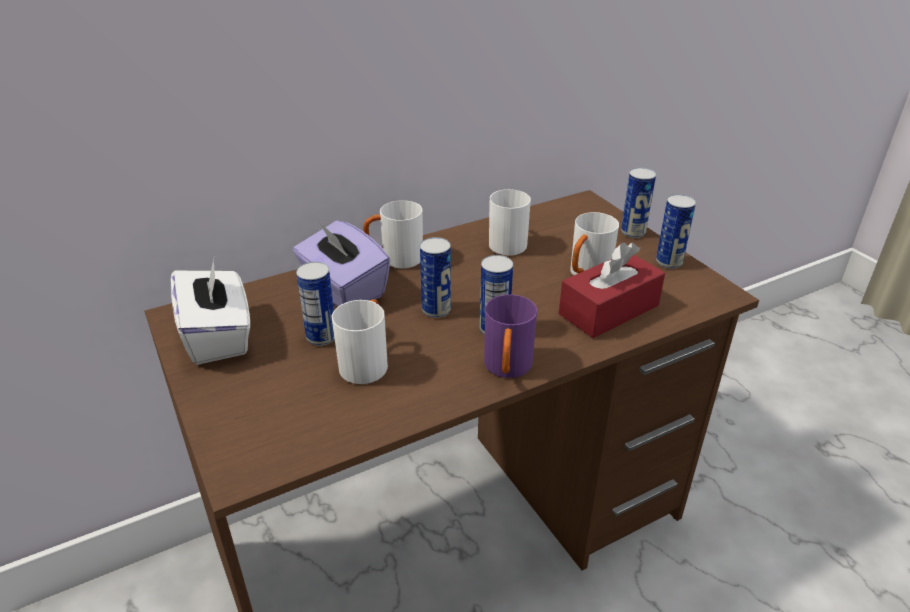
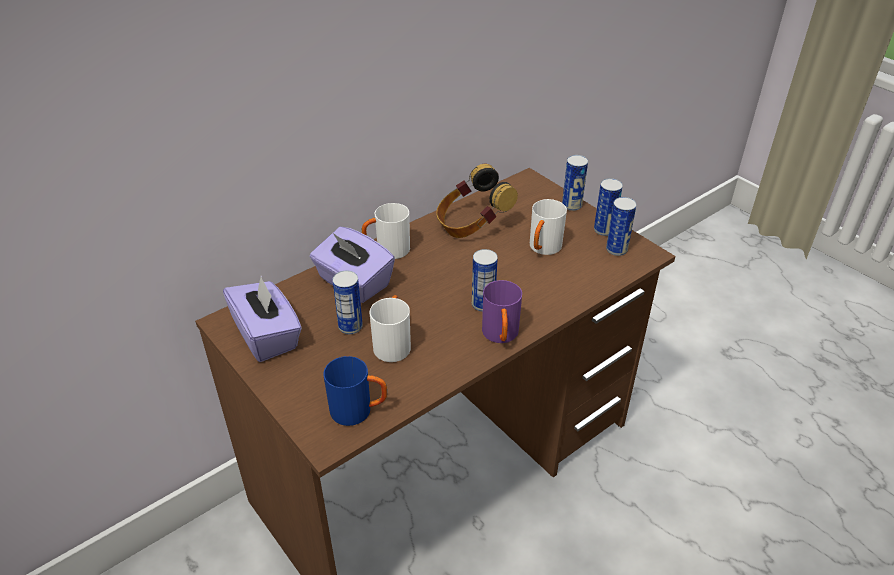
camera: 10 degrees left, 5 degrees up
(218, 336) = (267, 336): white tissue box -> purple tissue box
(295, 439) = (359, 411): none -> blue mug
(436, 310) = (433, 293): can -> can (616, 249)
(504, 242) = (472, 225): white mug -> headphones
(608, 310) = (566, 277): red tissue box -> none

